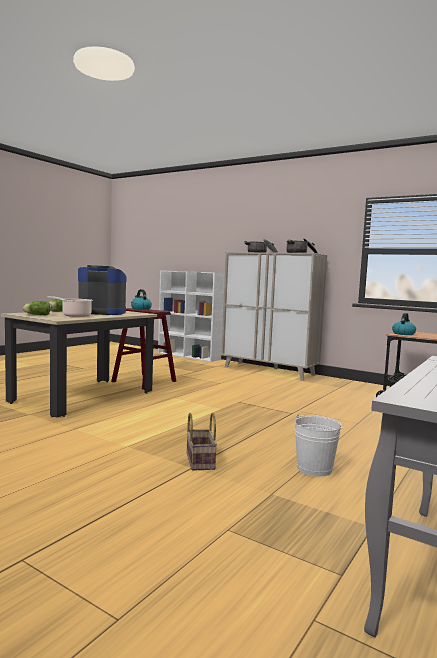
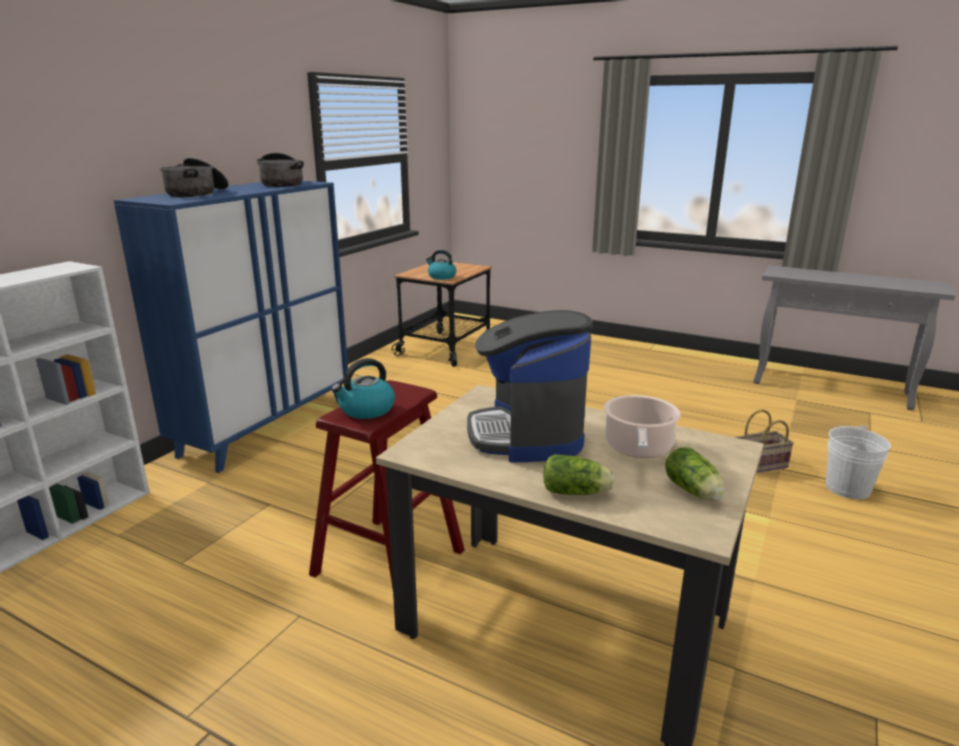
camera: 95 degrees left, 15 degrees up
(269, 371) = (266, 427): beige cabinet -> blue cabinet
(314, 469) = (715, 411): white bucket -> white bucket (847, 488)

